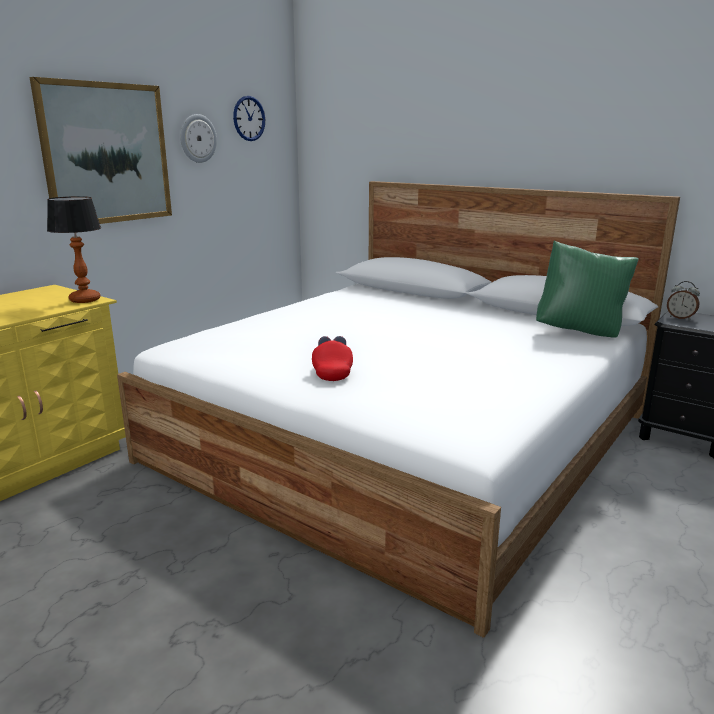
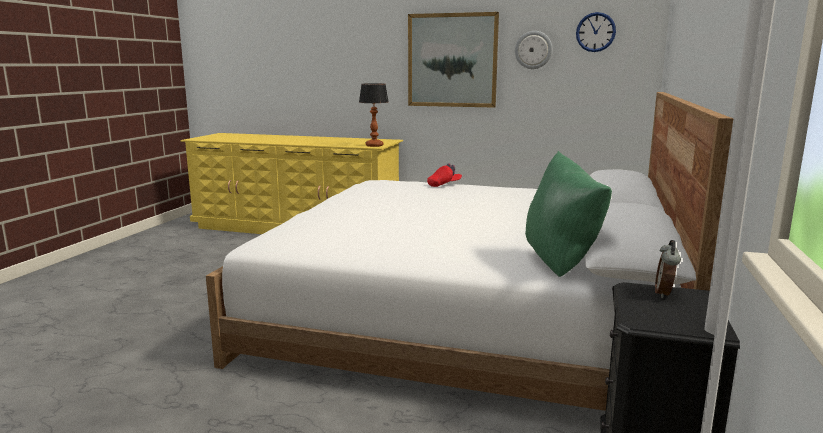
camera: 70 degrees right, 5 degrees down
(332, 372) = (353, 208): red cap -> red cap (444, 185)

